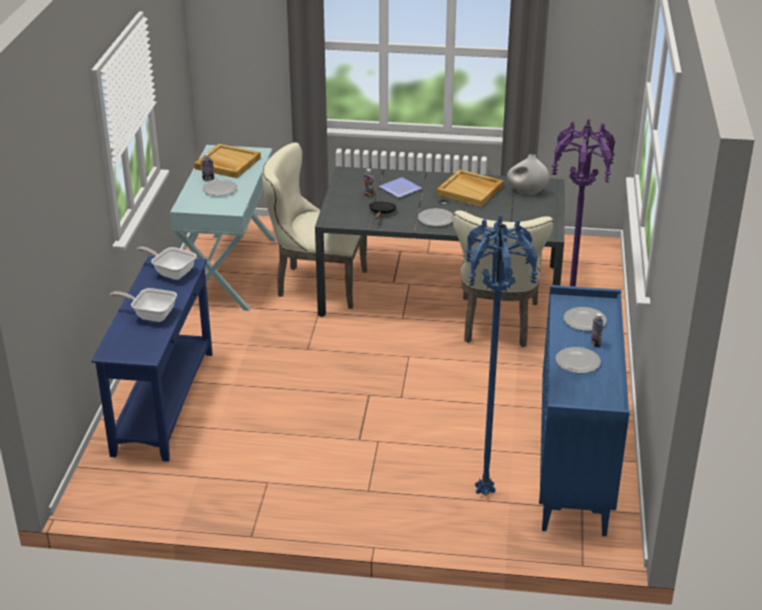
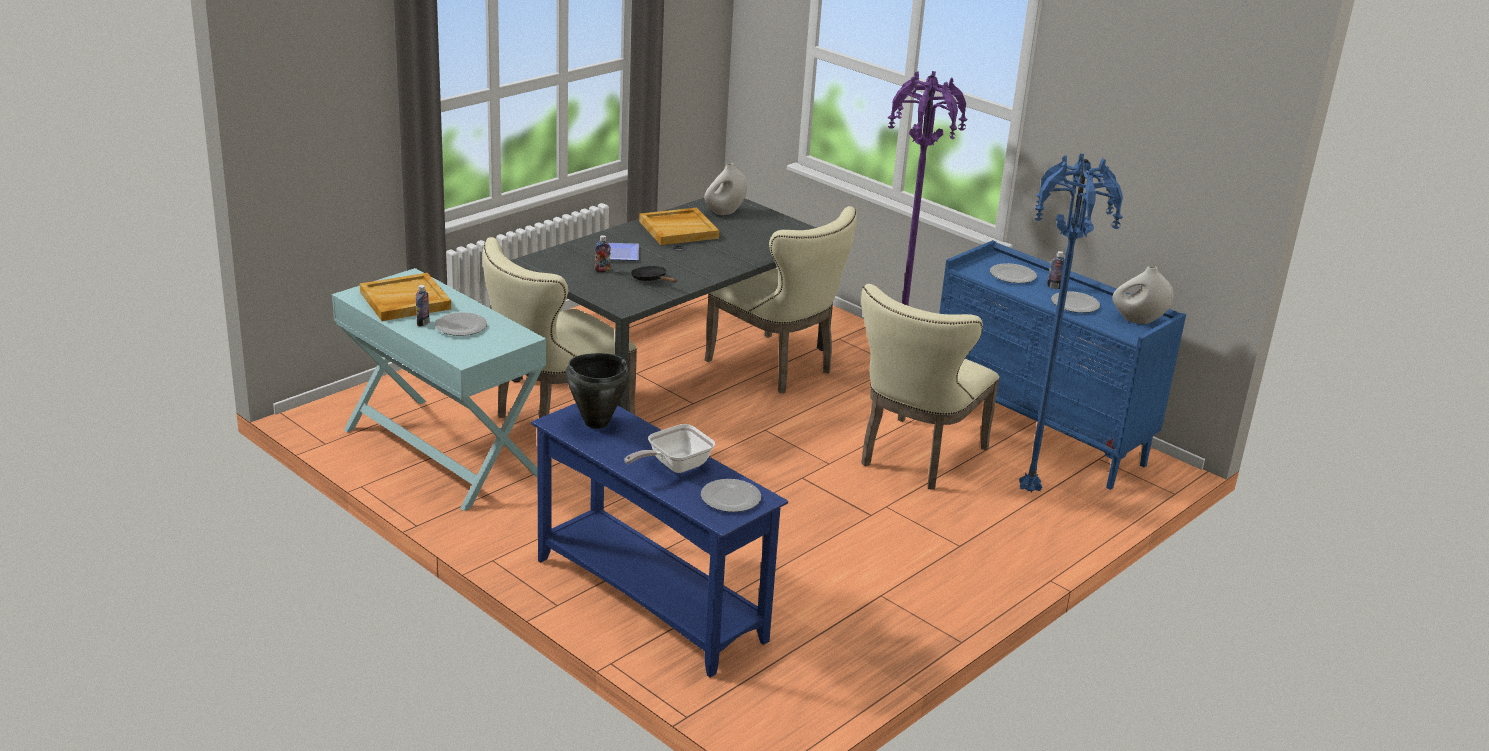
camera: 55 degrees left, 5 degrees down
(171, 272) = (596, 422): frying pan -> black cooking pot
(436, 219) = (707, 263): plate -> plate (730, 498)
(459, 428) = (916, 458): none -> beige chair
(596, 397) = (1138, 320): none -> white vase

